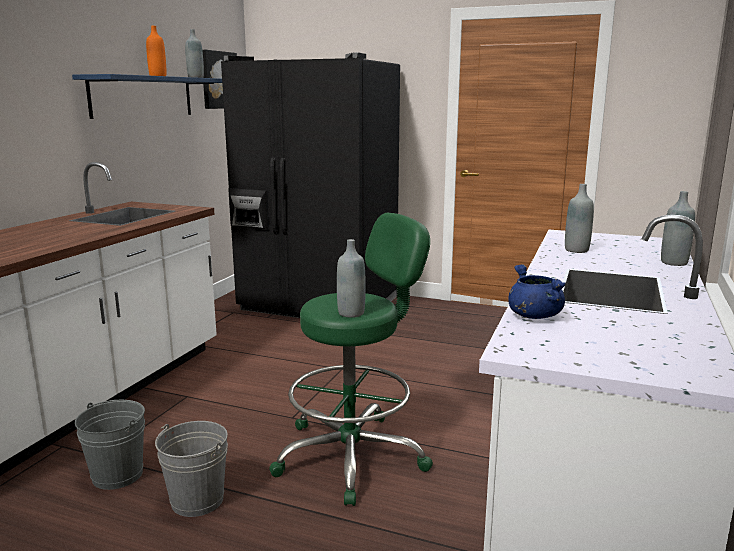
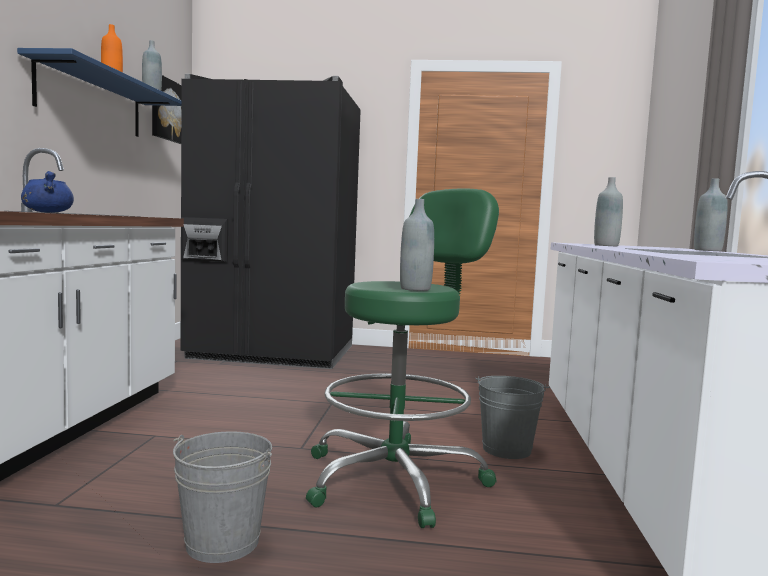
camera: 15 degrees left, 10 degrees down
(117, 475) = (90, 524): grey bucket -> grey bucket (507, 449)
(533, 315) = (670, 254): blue cooking pot -> blue cooking pot (47, 212)

